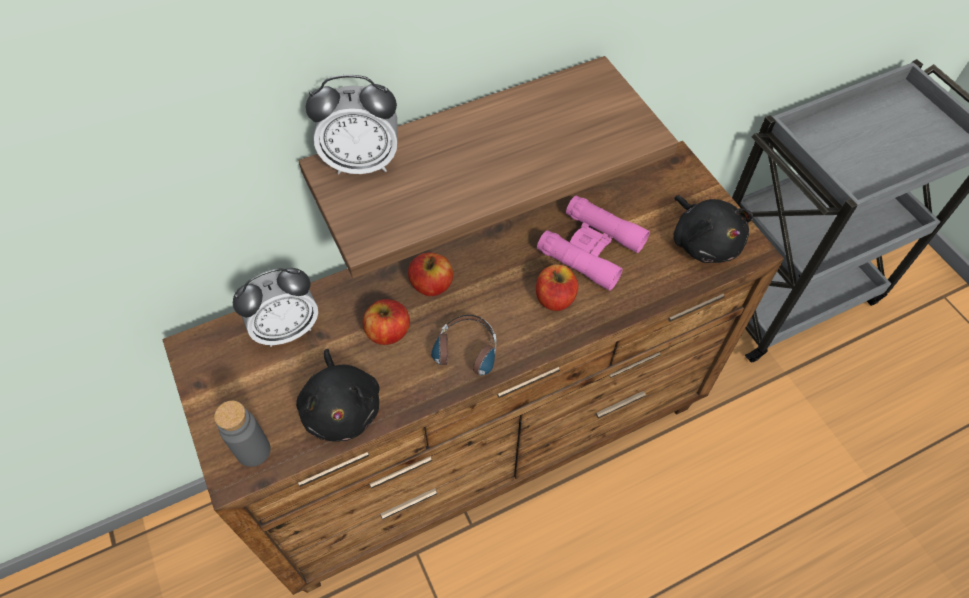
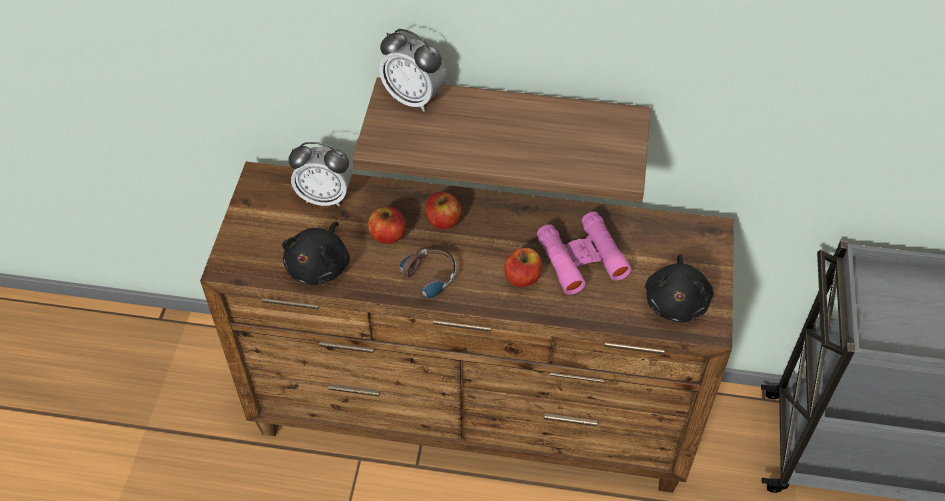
camera: 35 degrees right, 5 degrees down
(253, 450) = (247, 260): grey bottle -> none

